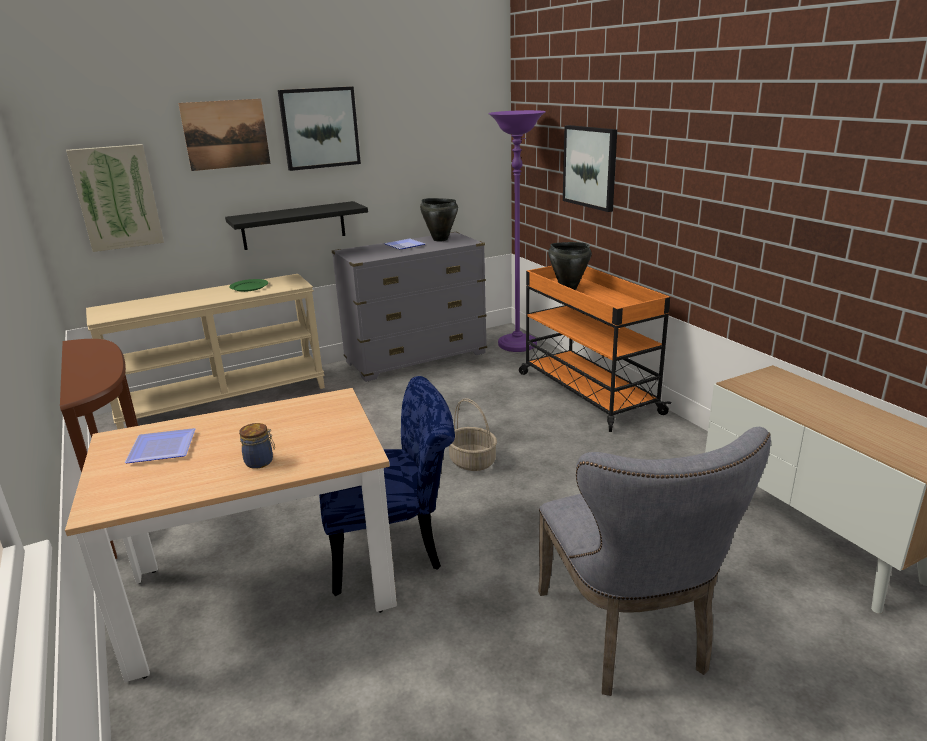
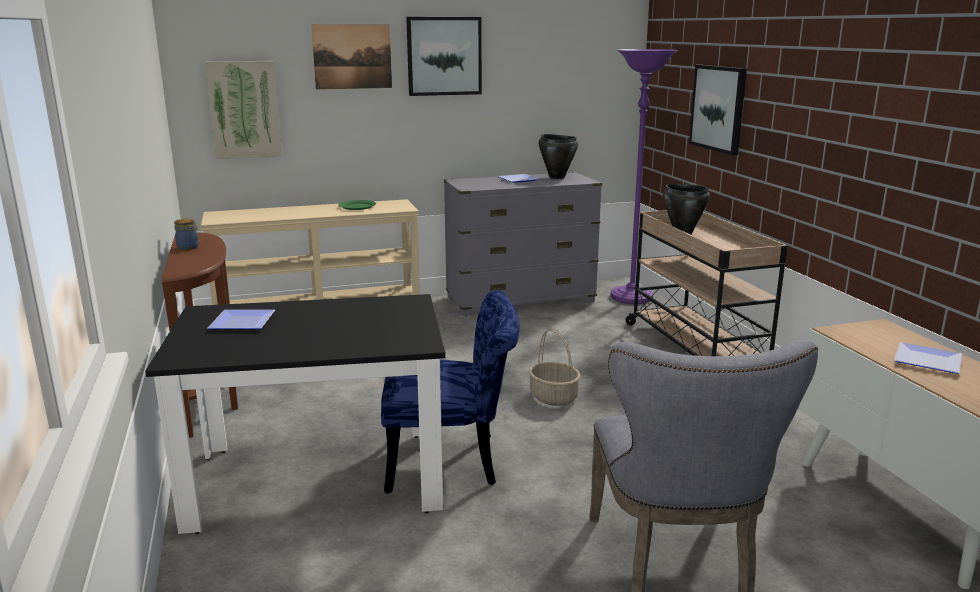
camera: 10 degrees right, 5 degrees down
(260, 462) = (326, 341): jar -> jar (189, 247)
(262, 590) = (318, 480): beige dining table -> black dining table
(294, 225) = (408, 151): black shelf -> none
(586, 392) = (694, 348): orange cart -> beige cart
(824, 408) = (925, 360): none -> plate

